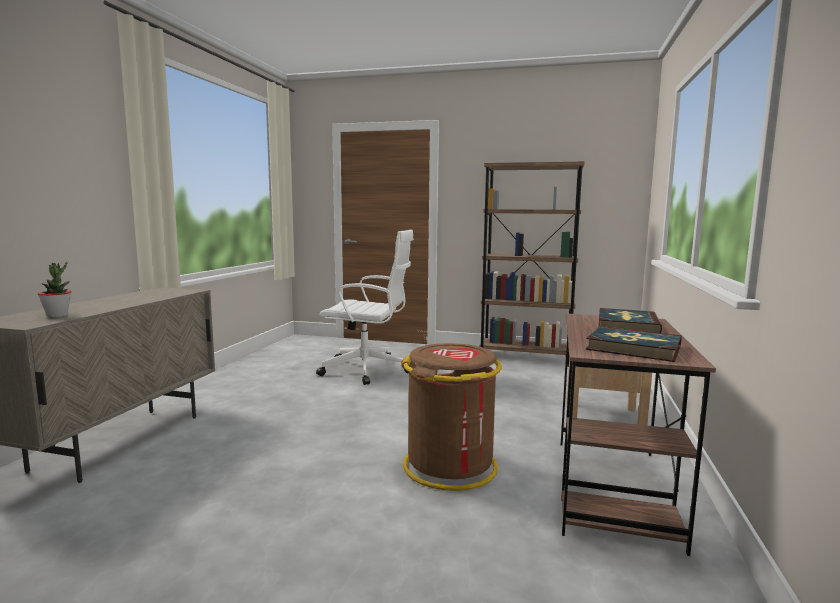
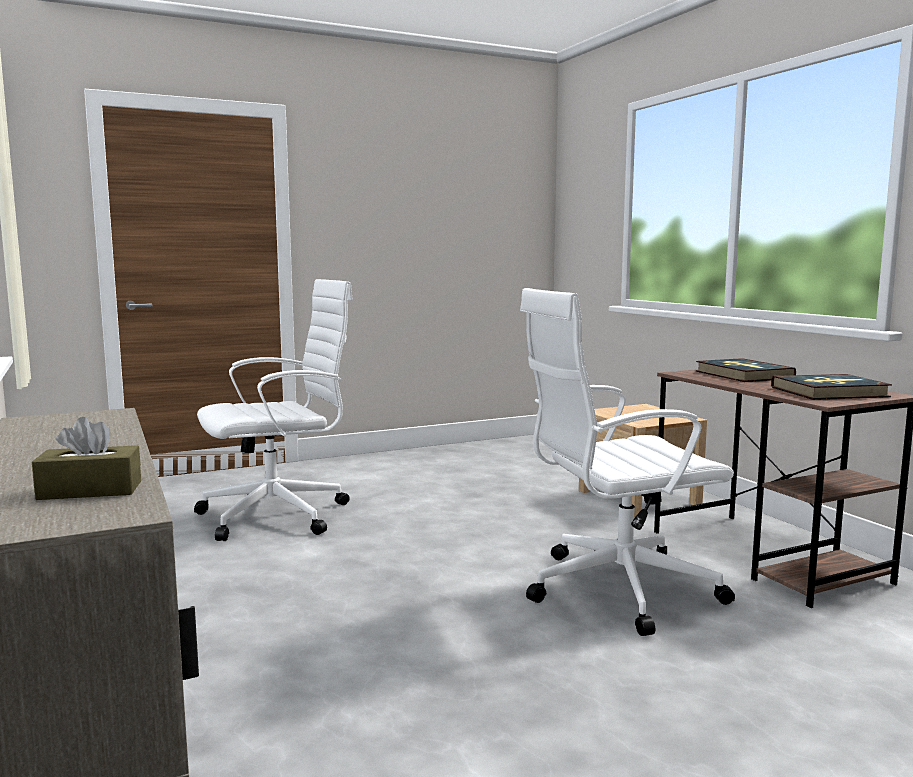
camera: 40 degrees left, 0 degrees up
(57, 315) = (90, 490): potted plant -> brown tissue box
(450, 467) = (615, 589): brown trash can -> white office chair
(525, 357) = (442, 453): brown bookcase -> none

